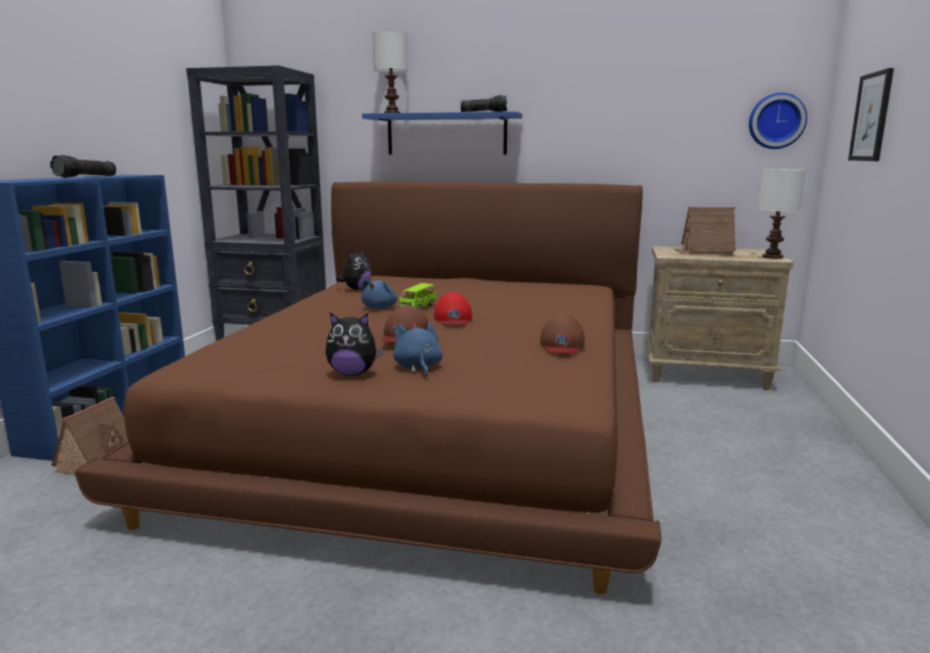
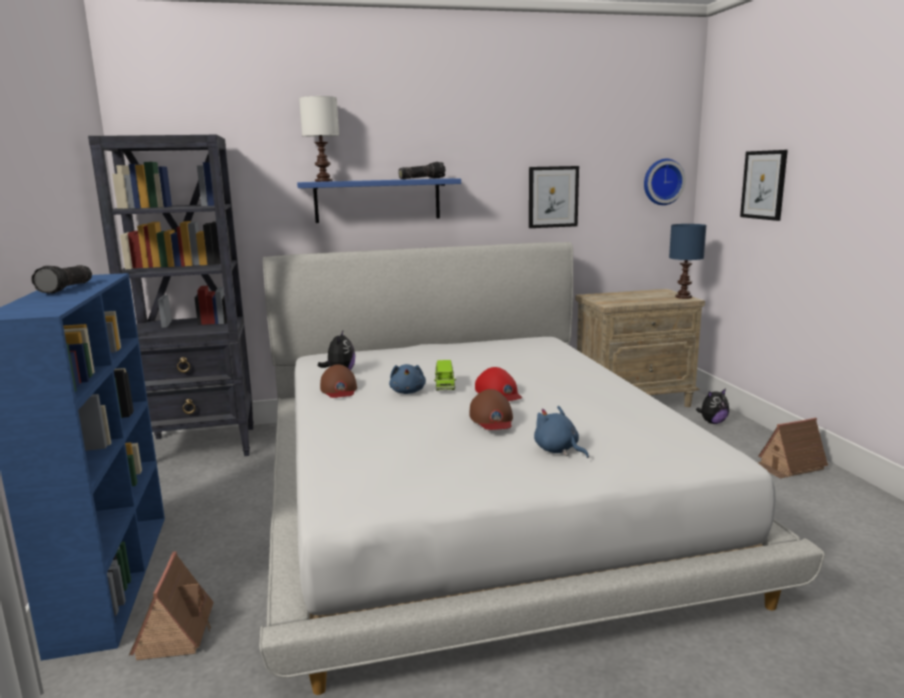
camera: 25 degrees left, 0 degrees up
(353, 373) = (517, 469): plush toy -> plush toy (712, 422)
(437, 418) = (473, 491): brown bed -> white bed
(562, 344) = (629, 403): brown cap -> brown cap (339, 389)
(633, 136) = (553, 197): none -> picture
(703, 252) = (626, 297): toy house -> toy house (789, 466)
(773, 257) = (684, 297): white table lamp -> blue table lamp

